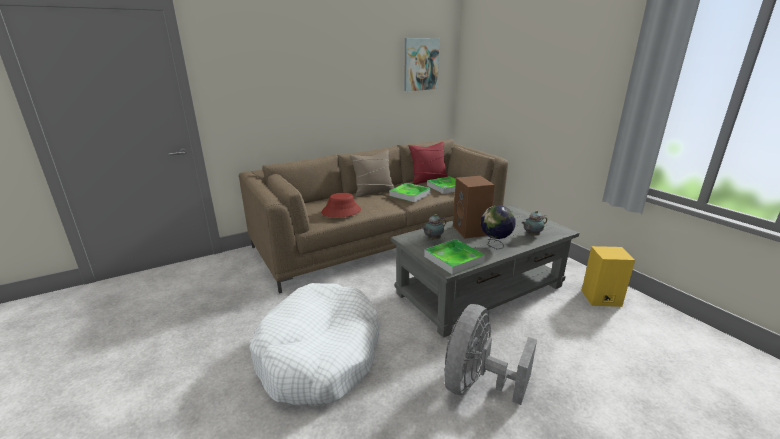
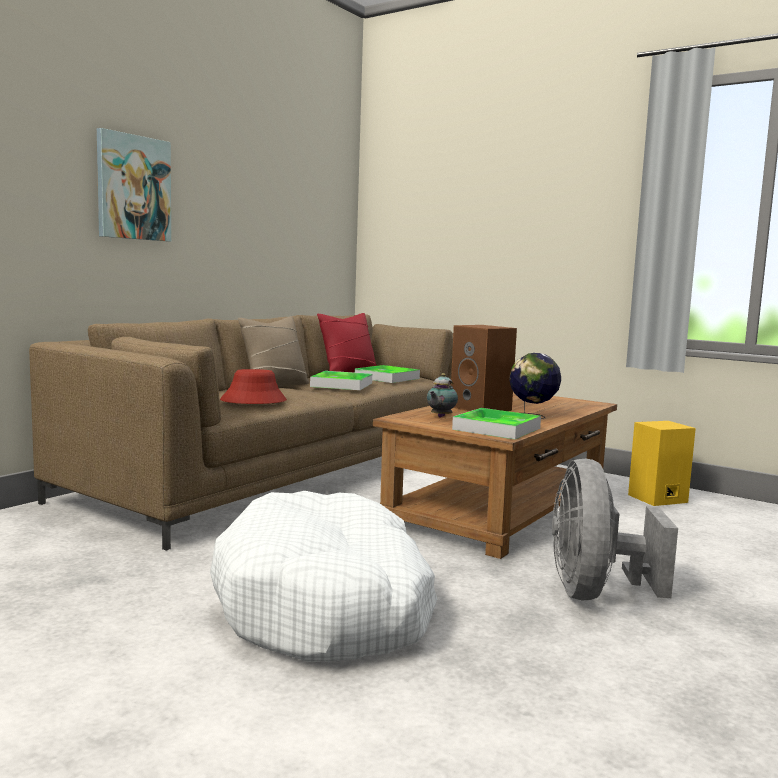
camera: 25 degrees left, 15 degrees down
(420, 64) = (313, 197): picture -> picture (133, 187)
(480, 289) = (500, 508): grey coffee table -> brown coffee table
(532, 235) = (565, 408): teapot -> none

